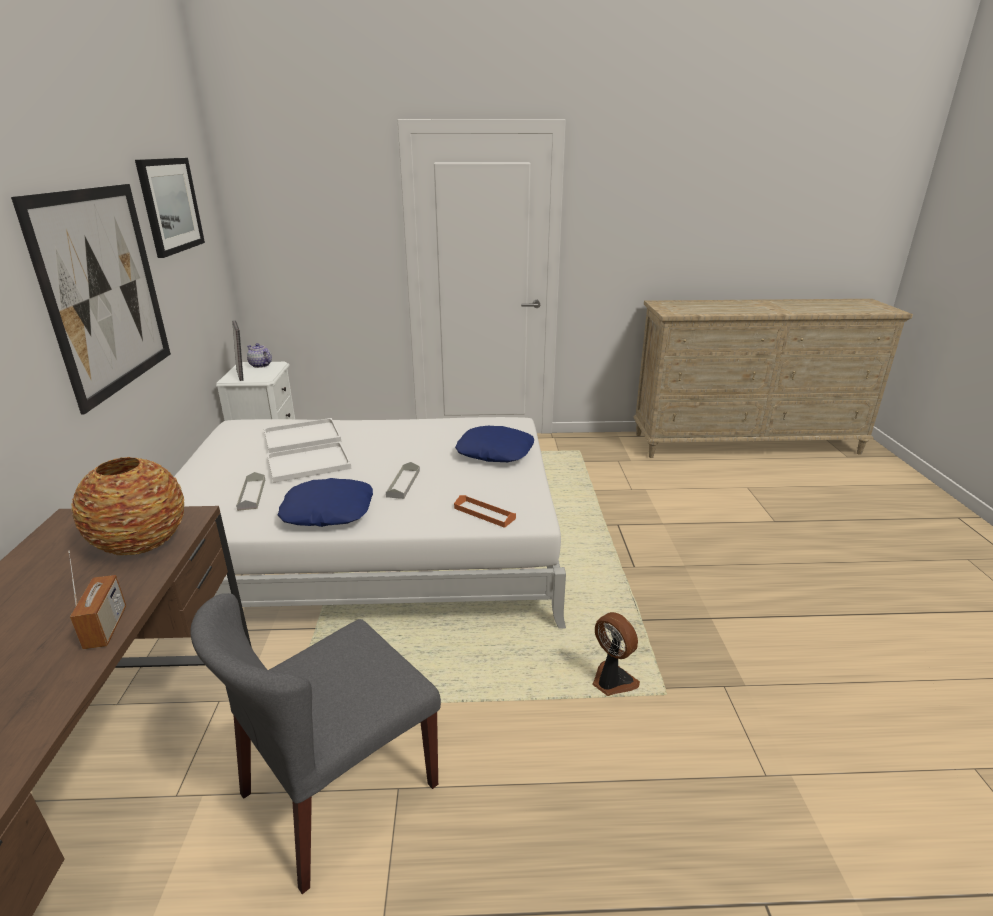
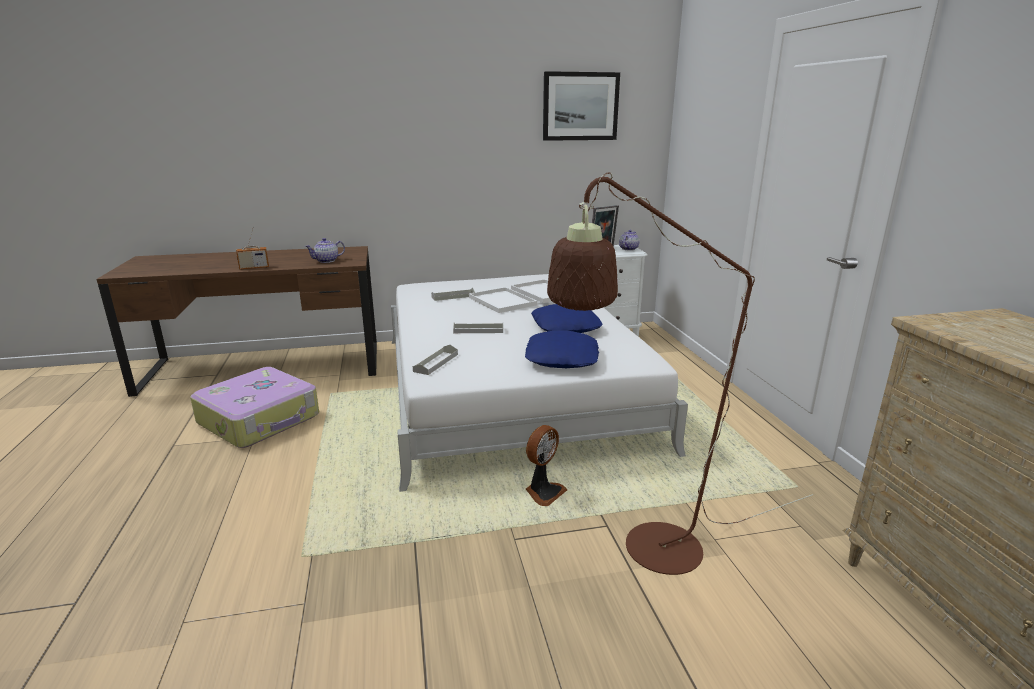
camera: 80 degrees right, 5 degrees down
(105, 291) = (468, 149): picture -> none
(142, 543) = (327, 261): vase -> teapot
(328, 511) = (434, 317): blue pillow -> blue pillow (566, 327)
(339, 790) = (260, 419): grey chair -> suitcase
(484, 513) = (436, 363): orange tray -> grey tray
(612, 681) = (326, 522): fan -> fan (543, 492)
(647, 515) = (647, 553): none -> brown floor lamp

